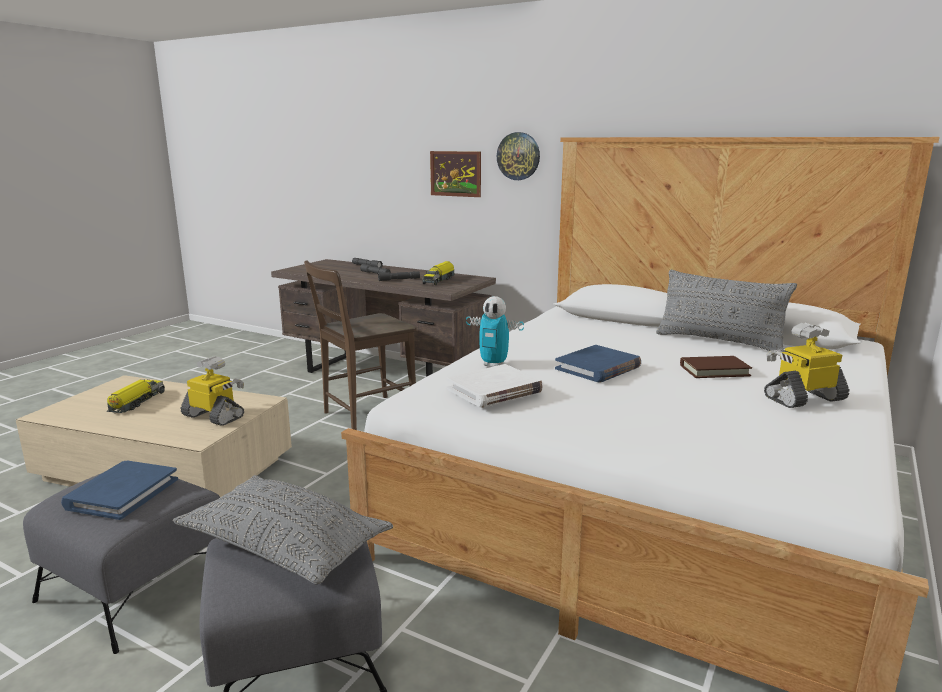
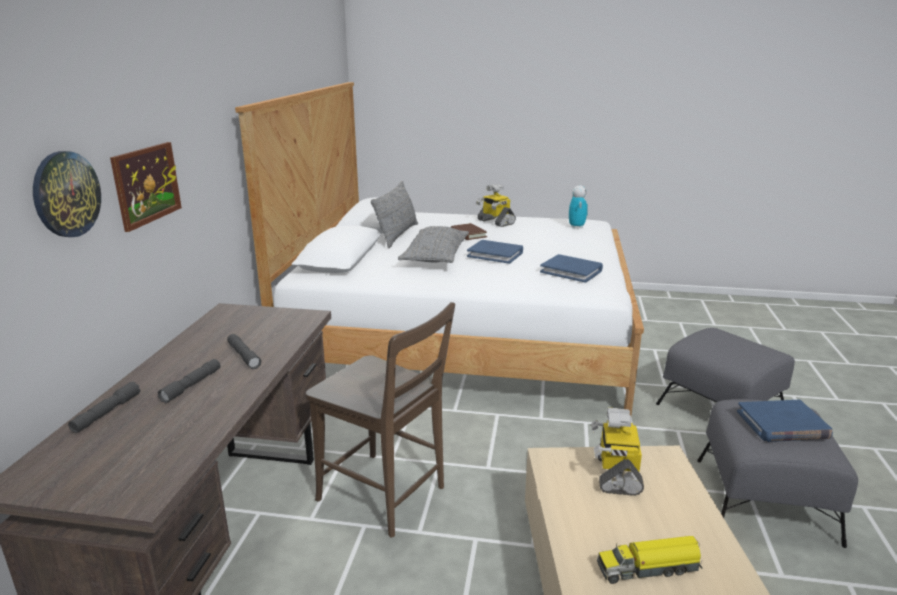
camera: 110 degrees left, 5 degrees up
(284, 545) = (729, 349): grey pillow -> grey pillow (435, 257)
(439, 280) = (244, 330): toy truck -> none
(494, 364) = (513, 281): toy robot -> toy robot (576, 227)
(494, 390) = (571, 271): white book -> blue book
(518, 156) = (200, 139): wall clock -> wall clock (66, 194)

